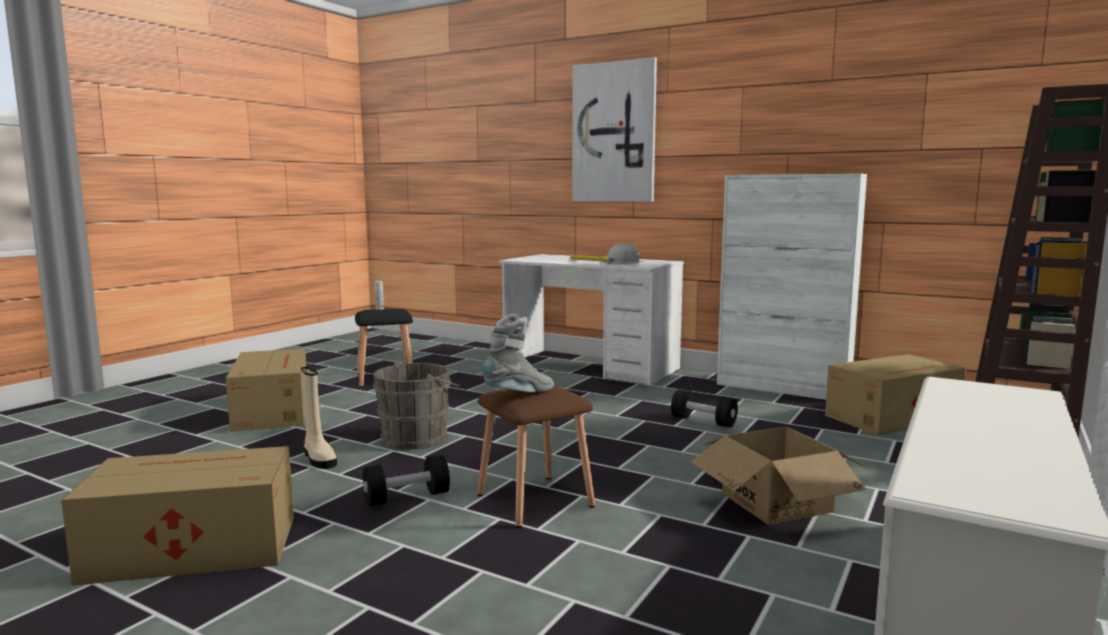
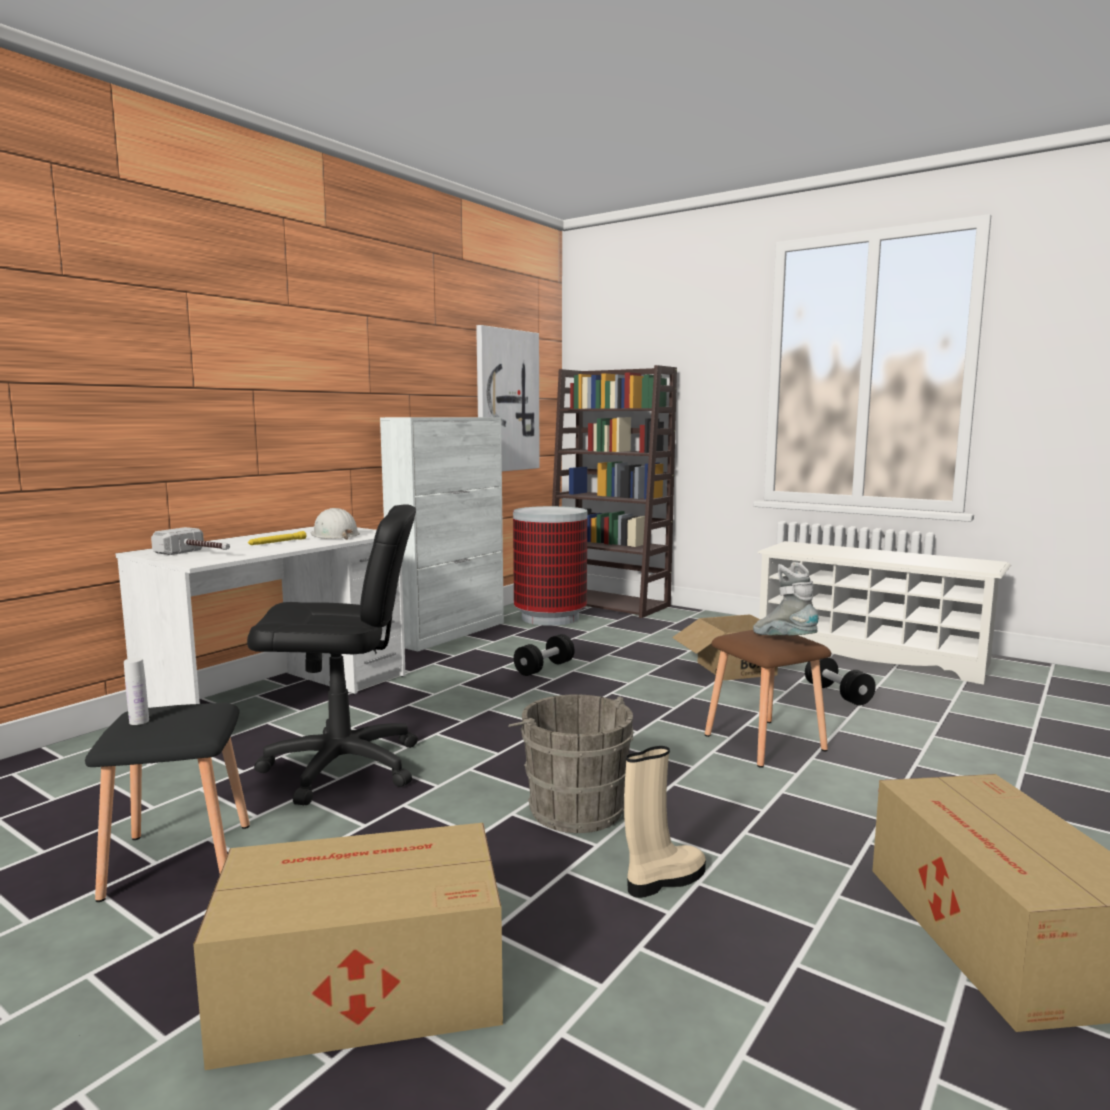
camera: 85 degrees left, 0 degrees up
(407, 498) = (783, 803): black dumbbell -> black dumbbell (838, 694)
(481, 389) = (343, 767): none -> black office chair
(542, 258) = (198, 554): none -> hammer
(614, 132) = (224, 351): picture -> picture (506, 401)
(894, 417) = (550, 617): cardboard box -> trash can

